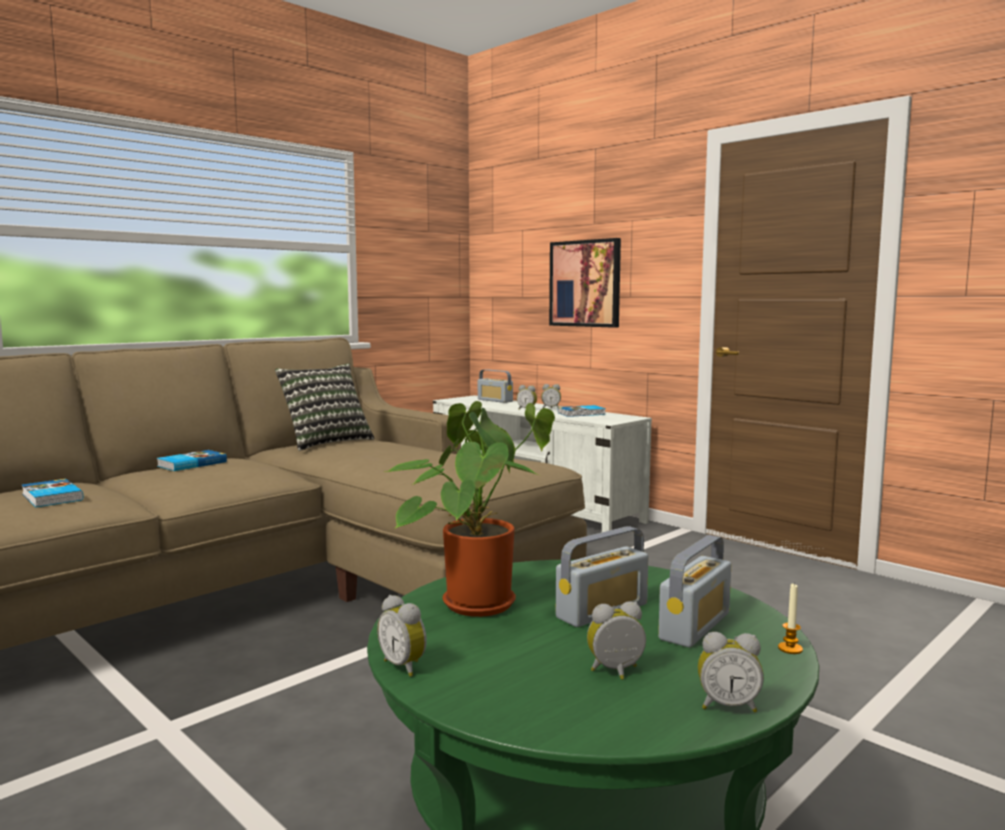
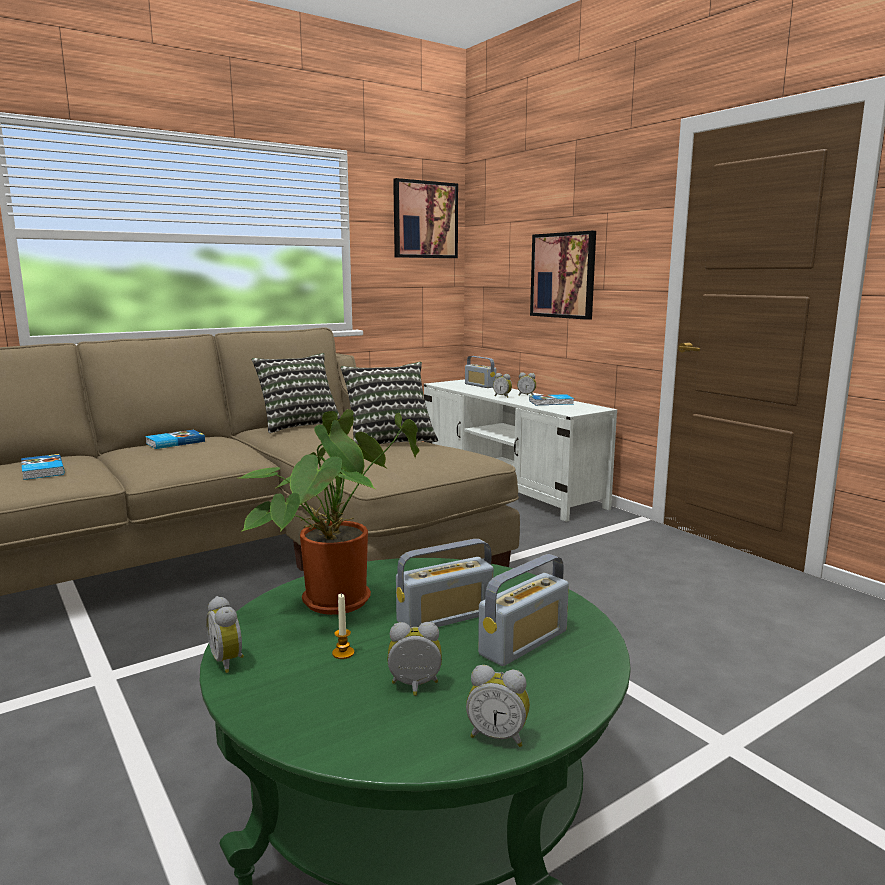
camera: 10 degrees right, 5 degrees up
(430, 227) = (425, 220): none -> picture
(439, 454) = (389, 441): none -> pillow
(790, 649) = (602, 677): candle -> candle (343, 653)

